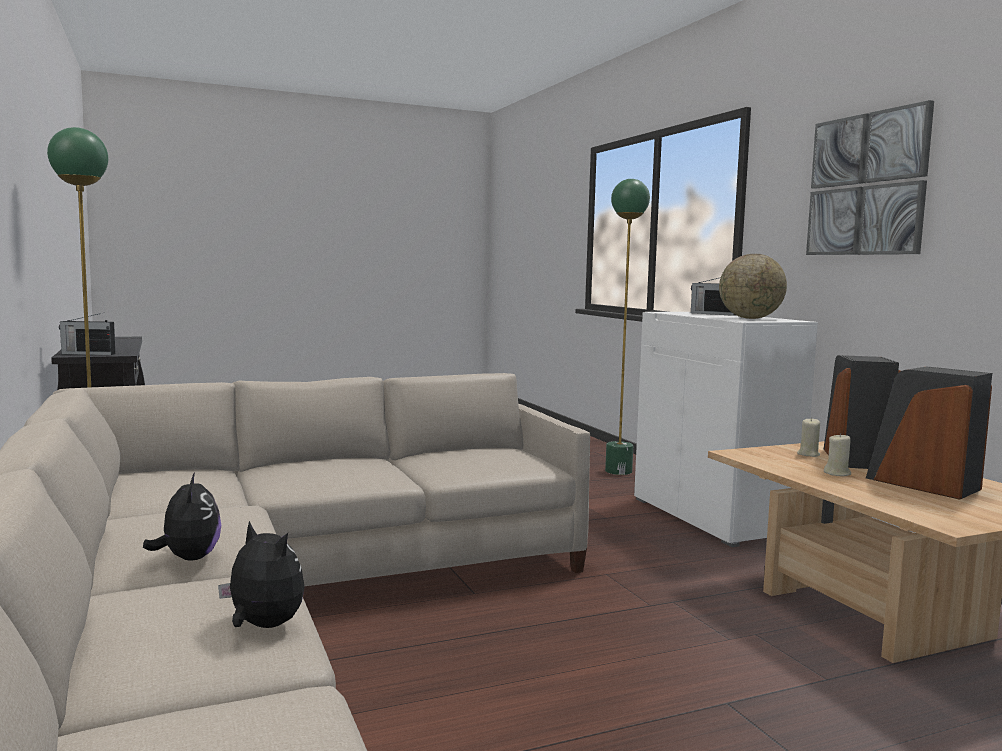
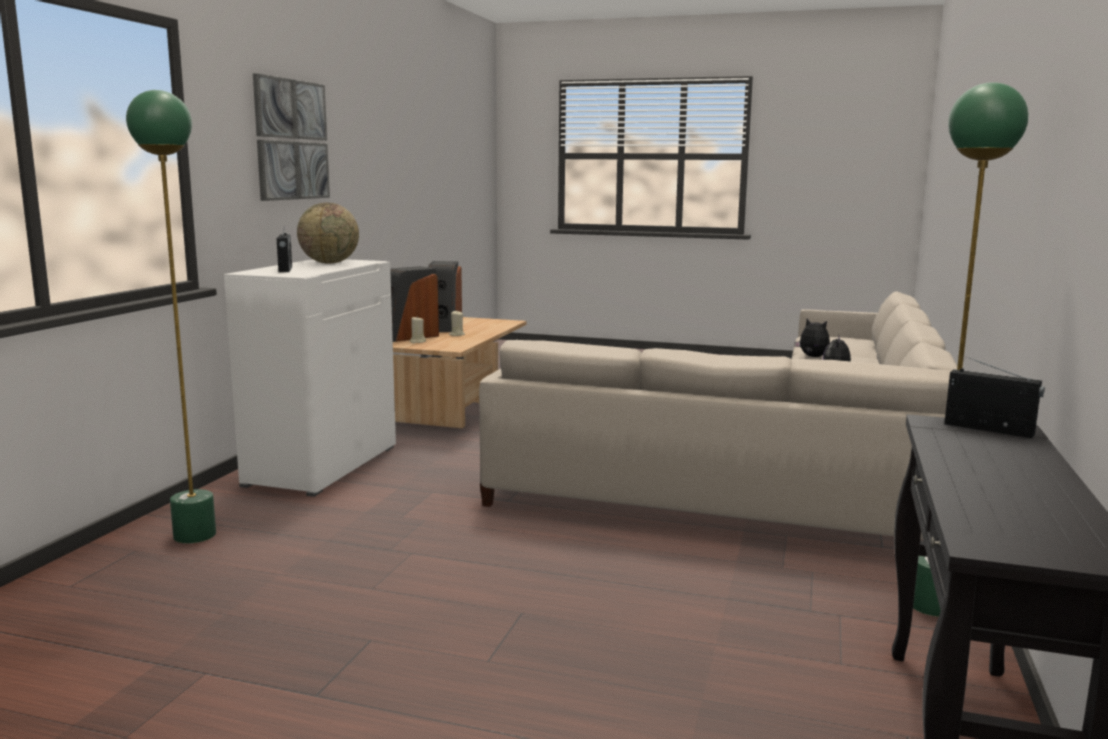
camera: 140 degrees left, 5 degrees up
(263, 626) = (812, 357): plush toy -> plush toy turned 150 degrees clockwise

